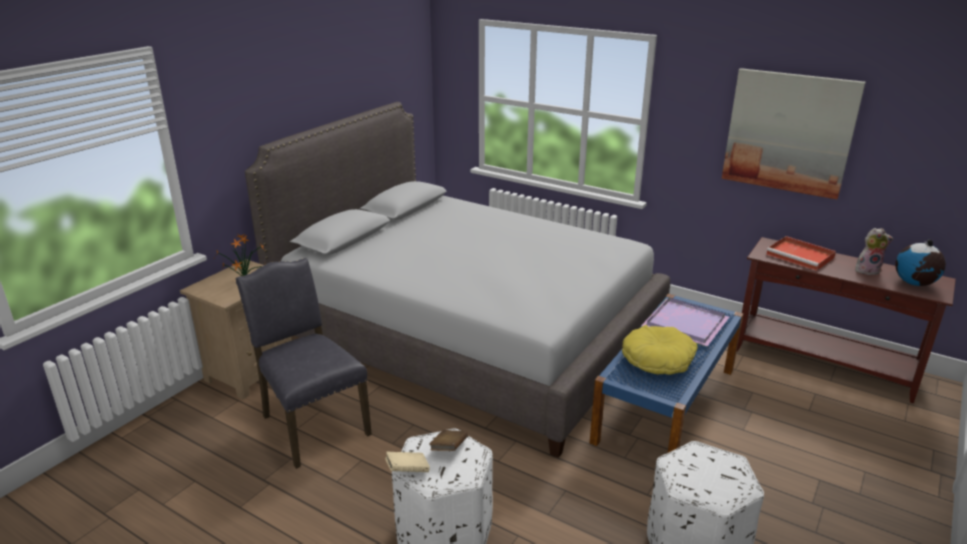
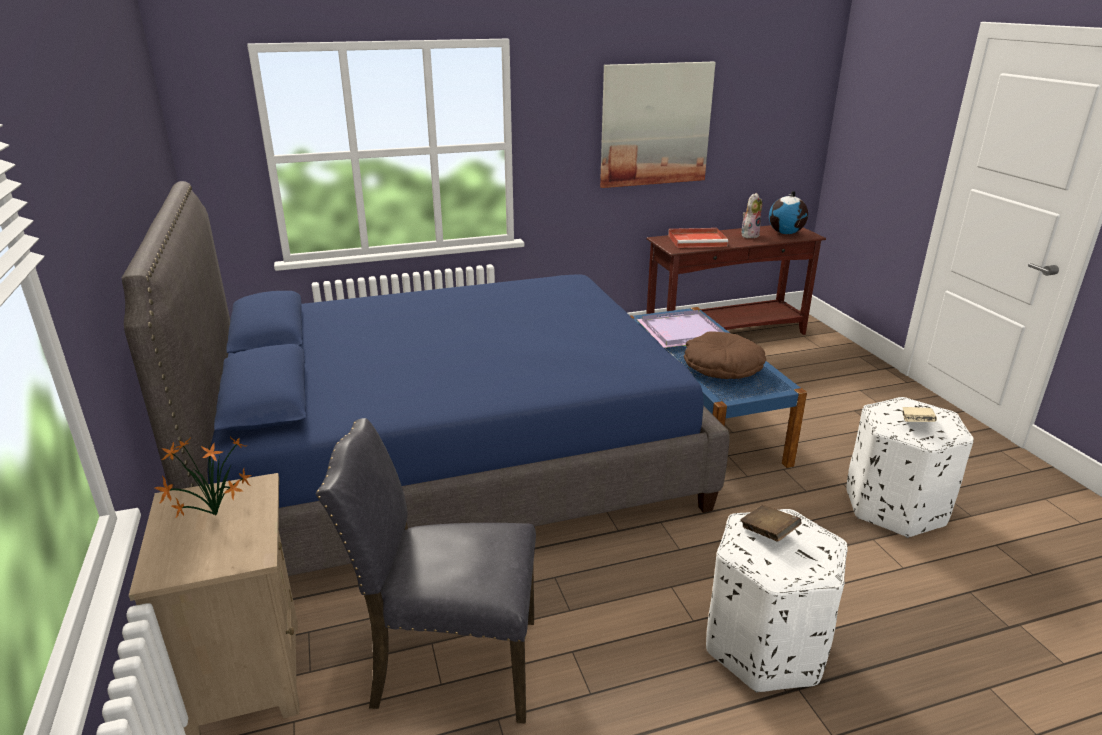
camera: 50 degrees left, 0 degrees up
(407, 470) = (785, 578): beige book -> beige book (916, 424)
(468, 336) = (449, 462): grey bed -> blue bed
(656, 359) = (721, 367): yellow pillow -> brown pillow

